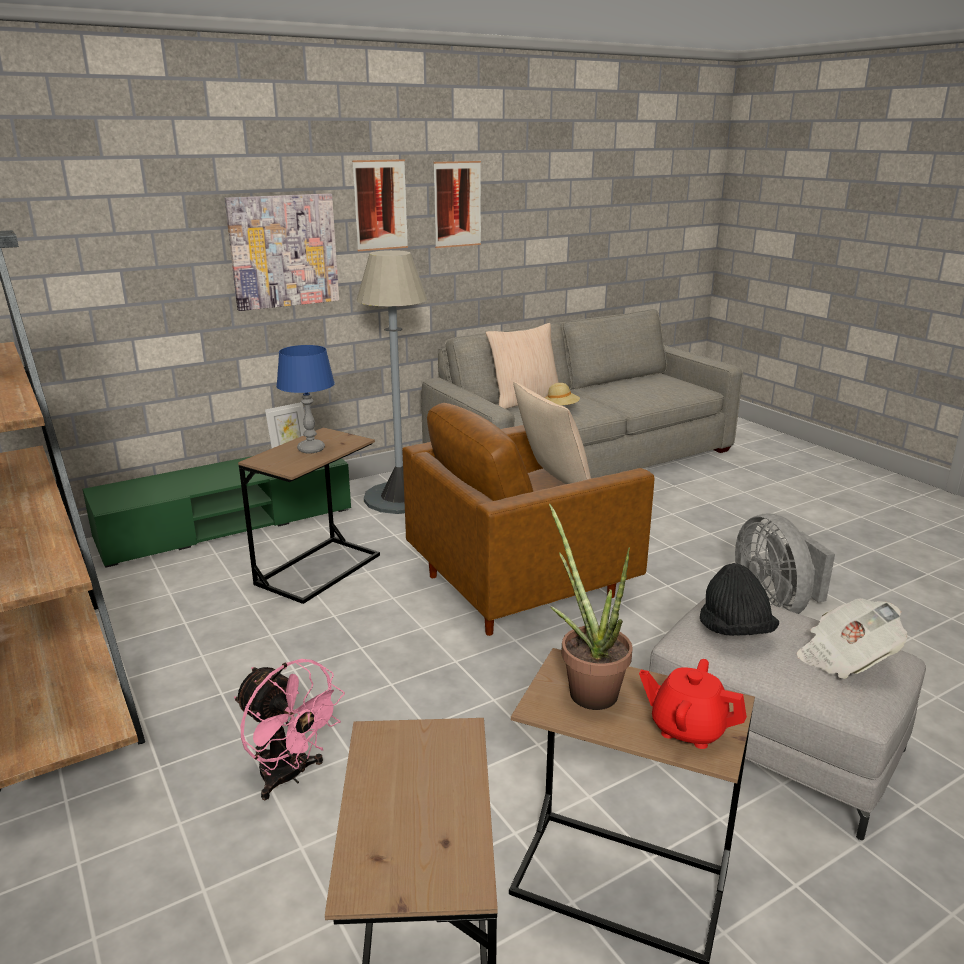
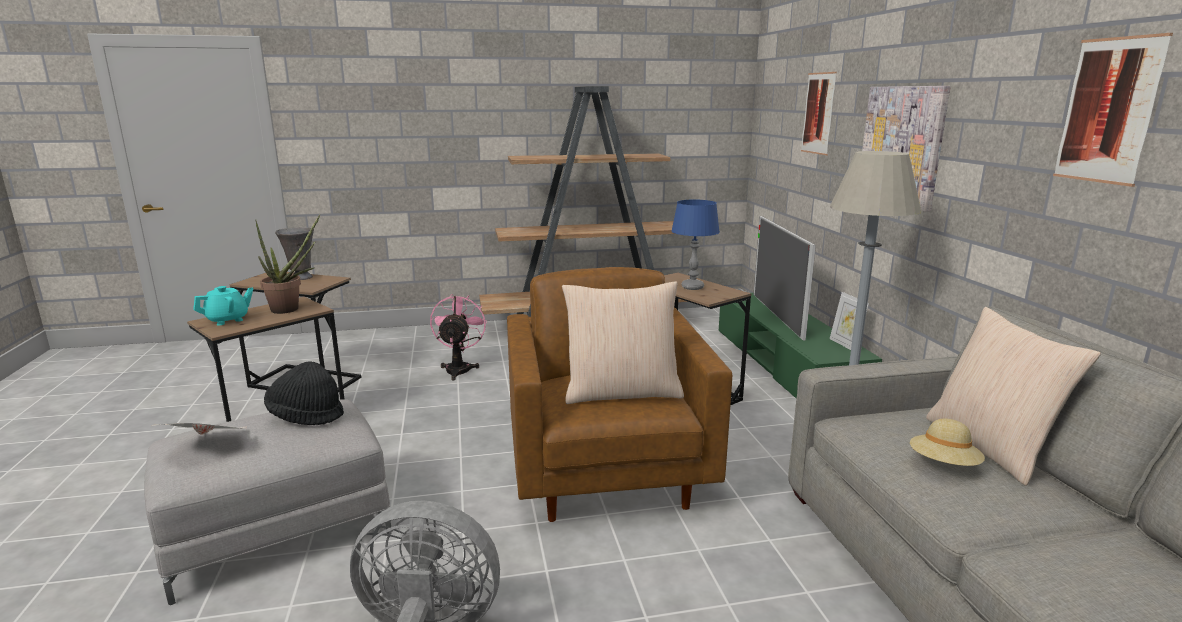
camera: 110 degrees right, 5 degrees down
(194, 482) = (776, 315): none -> television
(289, 776) = (459, 368): pink fan -> pink fan turned 120 degrees clockwise
(380, 205) = (998, 104): picture -> picture (818, 113)
(386, 797) = (301, 278): none -> grey vase
(687, 728) = (228, 320): red teapot -> turquoise teapot

